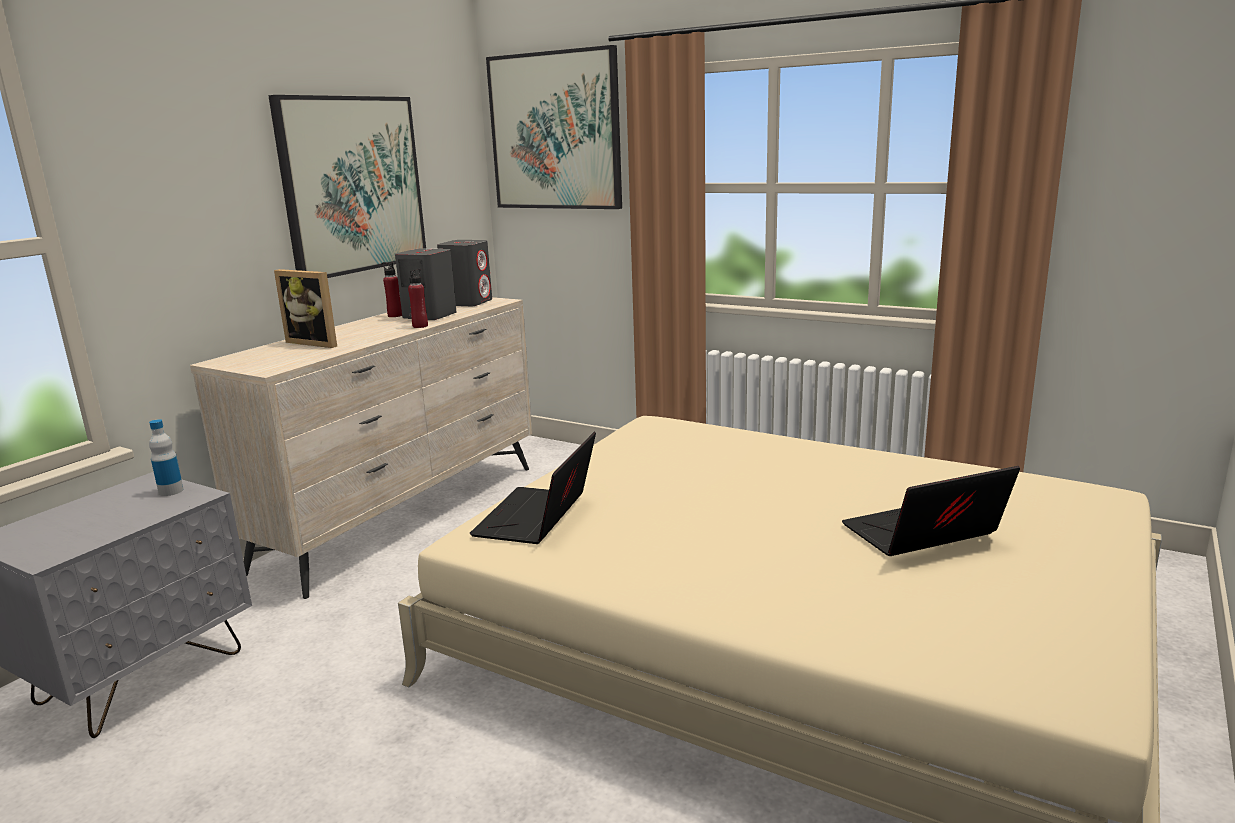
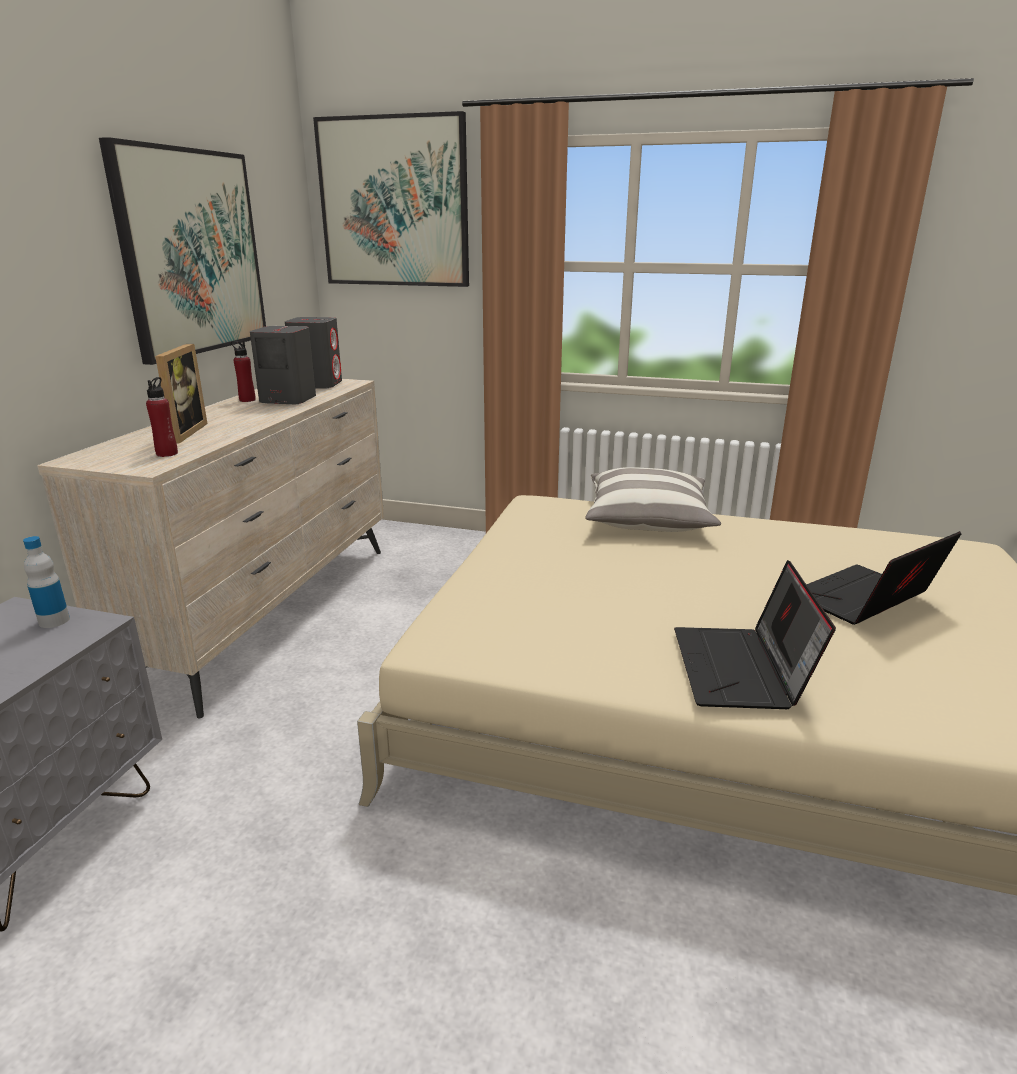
camera: 15 degrees left, 5 degrees up
(317, 342) = (181, 433): picture frame -> picture frame turned 105 degrees counterclockwise
(420, 326) = (288, 411): red bottle -> red bottle (167, 453)
(537, 518) = (490, 614): laptop -> laptop (742, 670)
(754, 445) = (647, 519): none -> pillow

